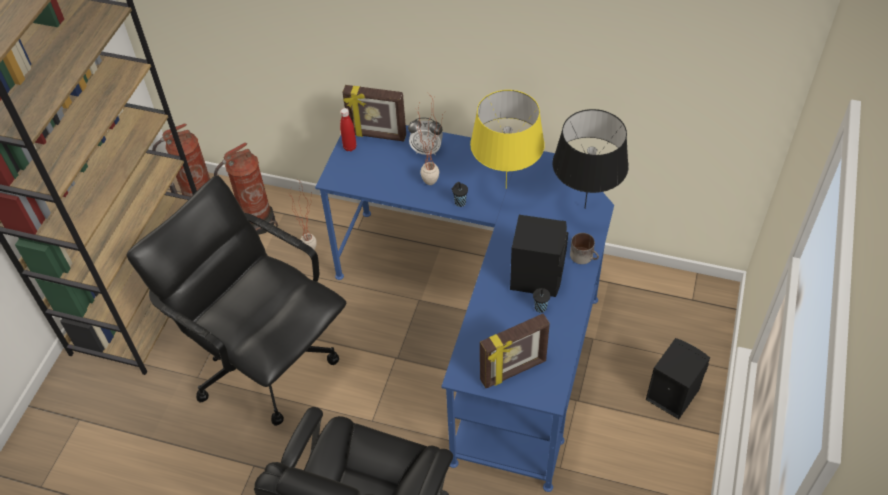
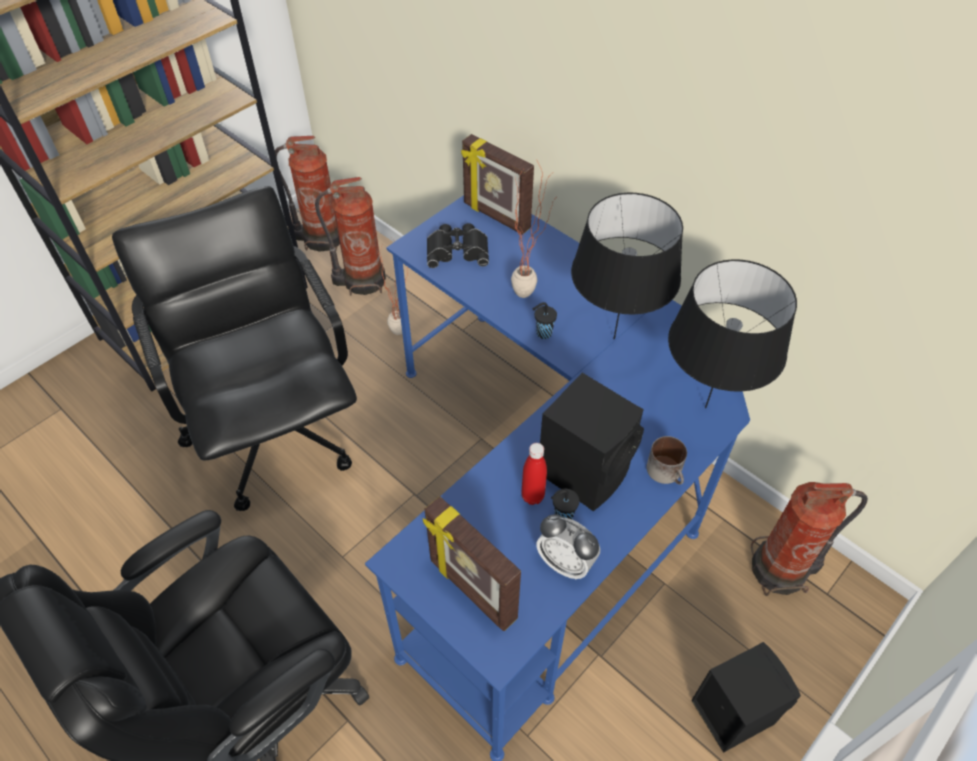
camera: 25 degrees right, 0 degrees up
(350, 147) = (455, 218): red bottle -> red bottle (532, 496)
(366, 169) = (458, 250): none -> black binoculars
(426, 150) = (543, 255): alarm clock -> alarm clock (565, 562)
(506, 188) = (614, 339): yellow table lamp -> black table lamp
(513, 371) = (471, 590): picture frame -> picture frame turned 45 degrees clockwise
(659, 298) = (782, 570): none -> fire extinguisher

